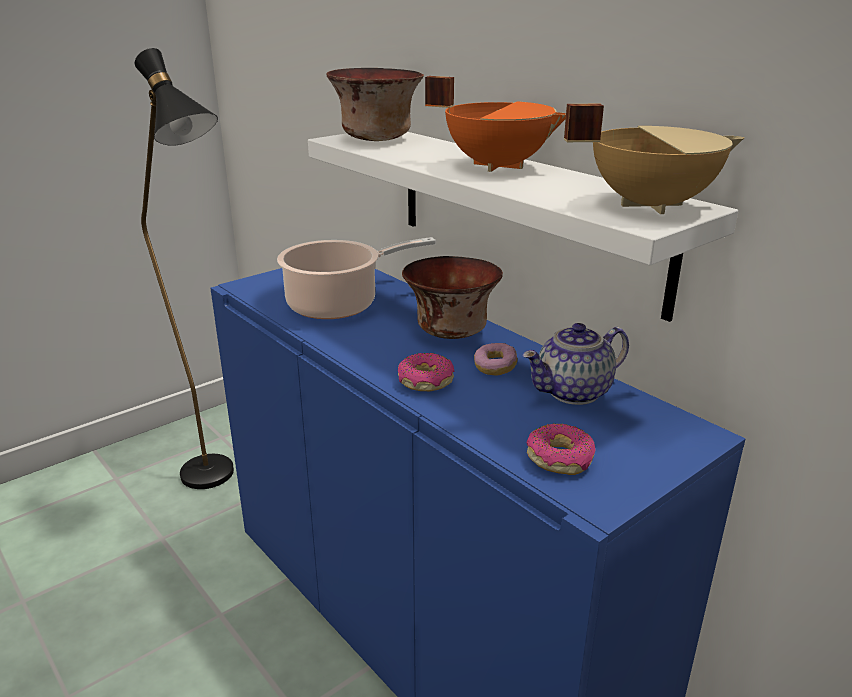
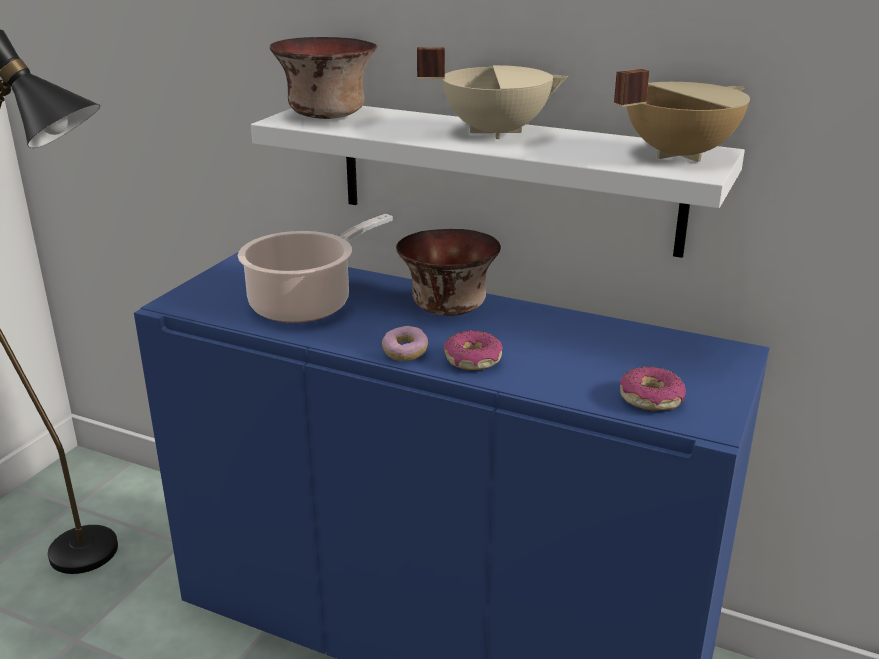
camera: 25 degrees left, 0 degrees up
(495, 367) = (522, 333): donut -> donut (405, 352)
(497, 165) = (494, 132): orange cooking pot -> beige cooking pot
(574, 393) = (610, 341): teapot -> none

